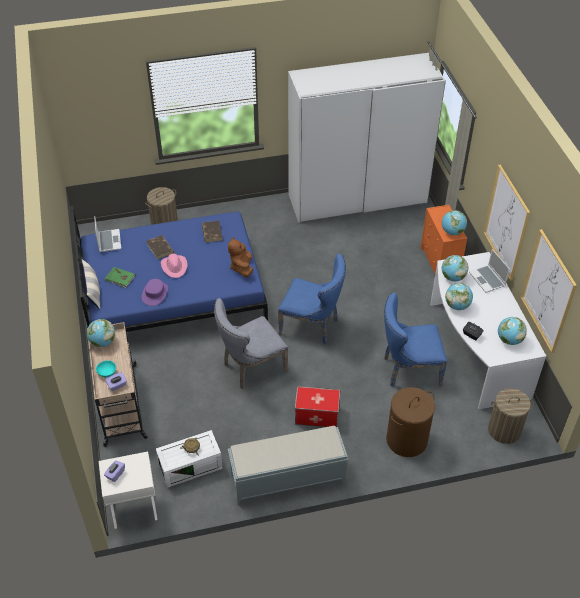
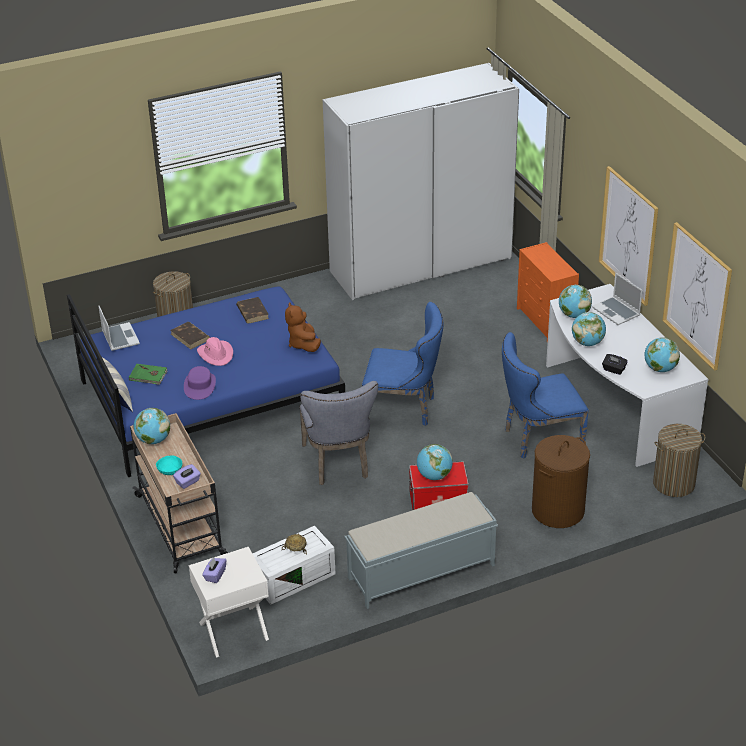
camera: 10 degrees left, 10 degrees down
(251, 368) = (339, 464): grey chair -> grey chair turned 60 degrees counterclockwise
(452, 232) = (559, 270): globe -> globe (434, 476)

